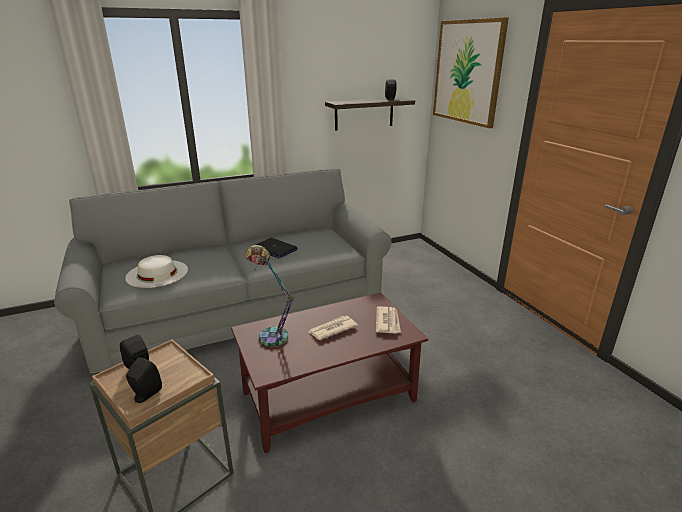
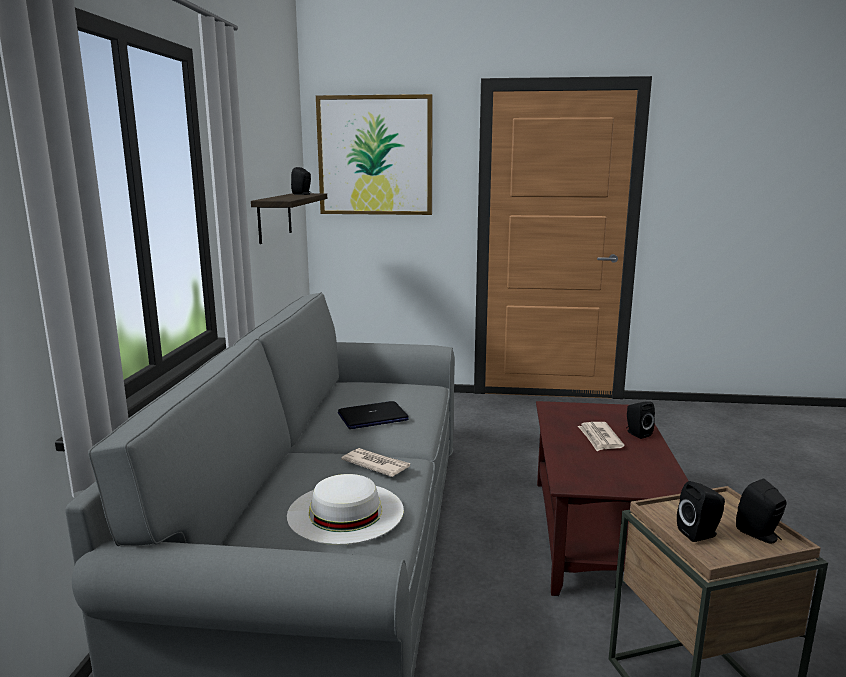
camera: 60 degrees left, 10 degrees down
(271, 333) = (585, 470): table lamp -> none
(357, 343) = (636, 433): none -> black speaker
(388, 321) = (602, 412): newspaper -> newspaper (376, 464)

